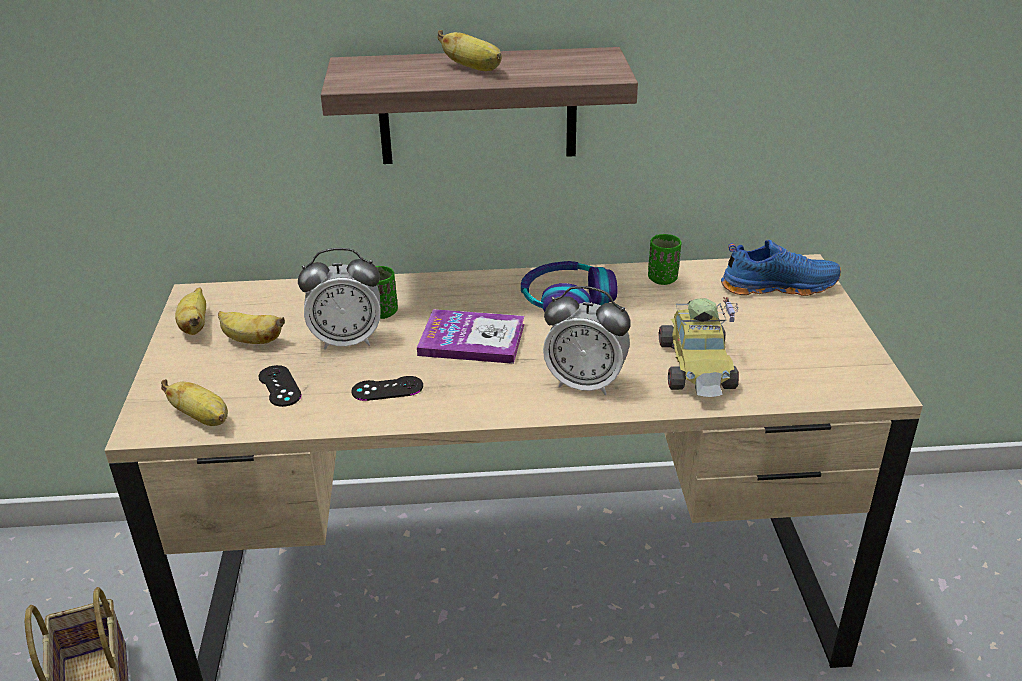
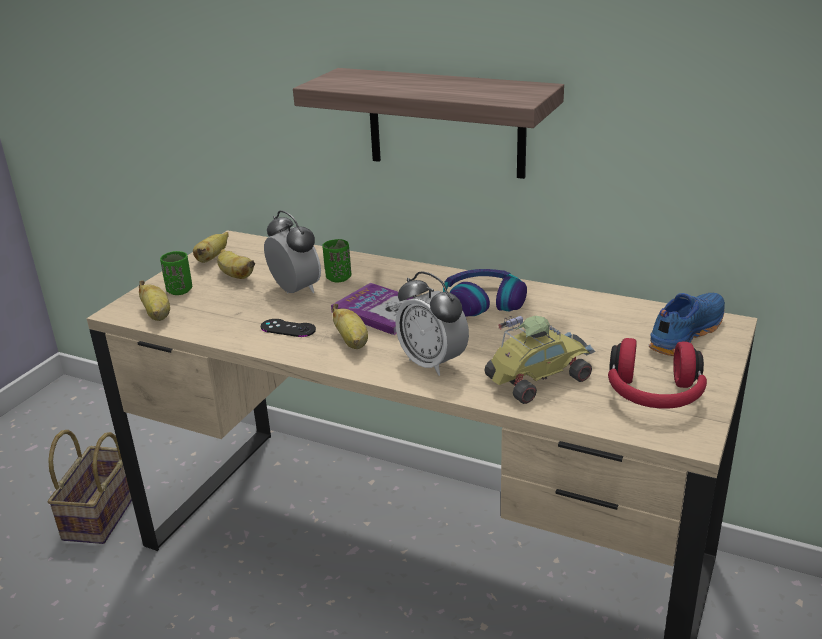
camera: 30 degrees right, 5 degrees down
(279, 386) = (222, 308): black game controller -> none
(347, 340) = (295, 290): alarm clock -> alarm clock turned 150 degrees counterclockwise
(474, 69) = (421, 85): banana -> banana (352, 342)
(662, 279) = (582, 304): green cup -> green cup (179, 290)
(698, 367) = (538, 377): toy car -> toy car turned 150 degrees counterclockwise
(778, 286) = (683, 333): blue shoe -> blue shoe turned 75 degrees counterclockwise
(813, 355) = (654, 395): none -> red headphones

